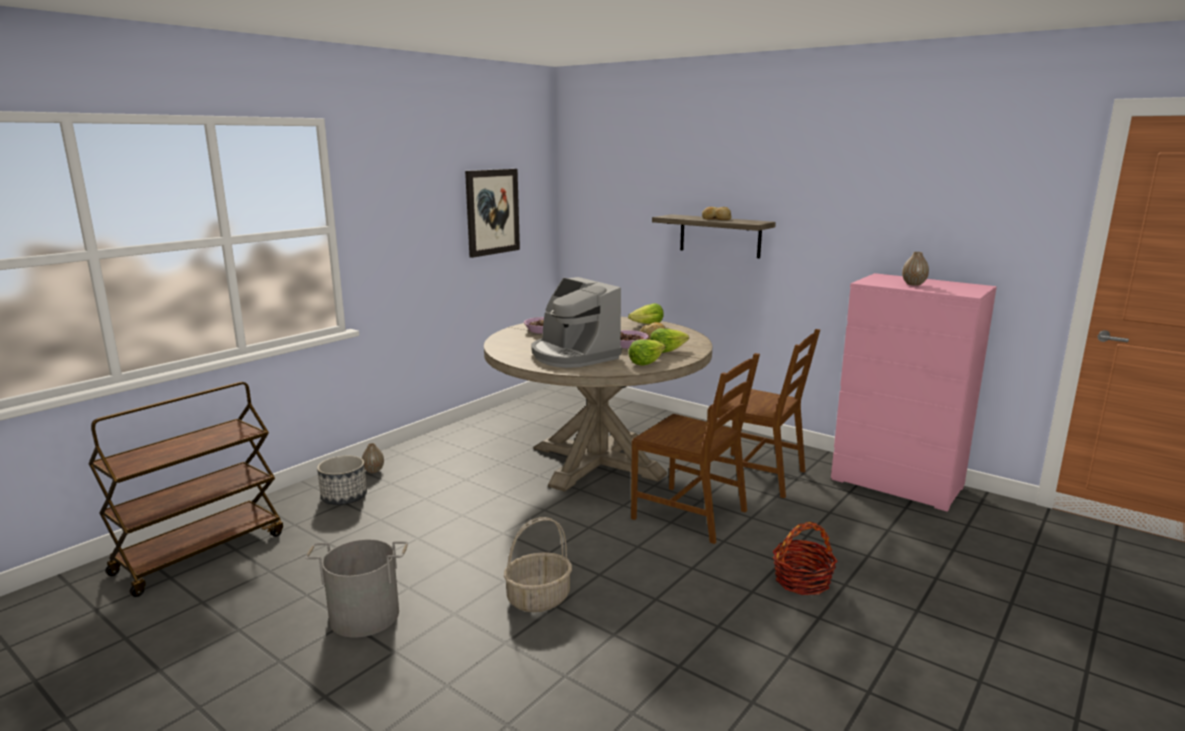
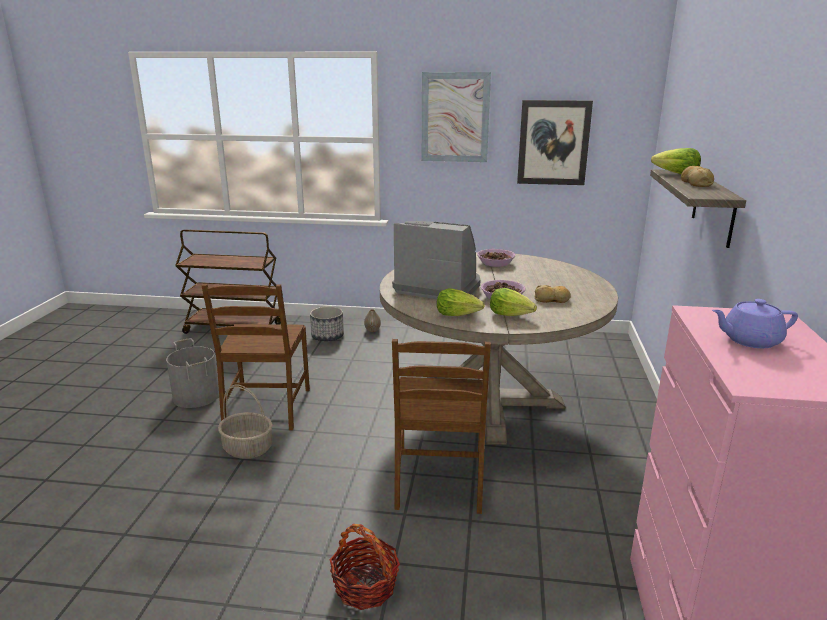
camera: 60 degrees right, 5 degrees up
(410, 194) = (455, 117): none -> picture
(573, 355) = (438, 287): coffee machine -> coffee machine turned 90 degrees clockwise
(647, 325) = (588, 290): lettuce -> lettuce (675, 174)
(757, 475) = (574, 500): brown chair -> brown chair (267, 408)
(913, 284) = (749, 340): vase -> purple teapot

